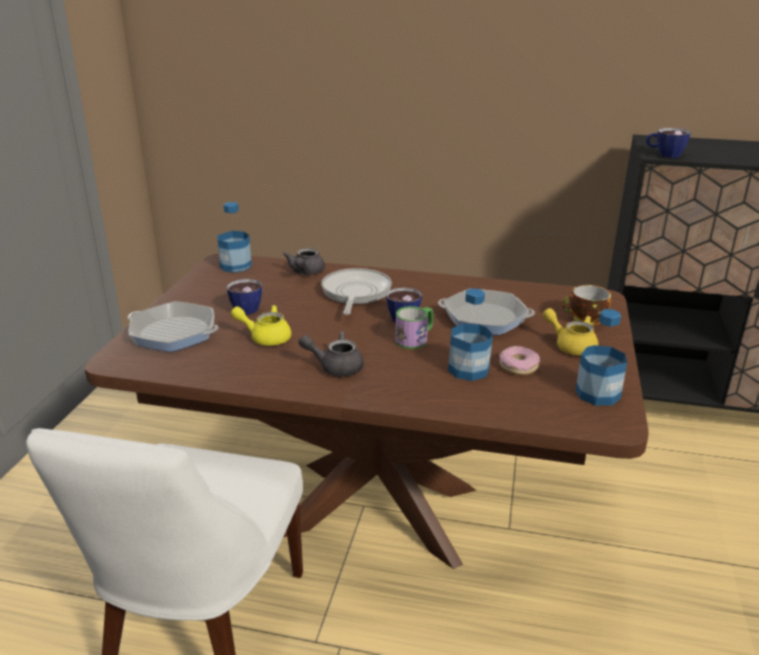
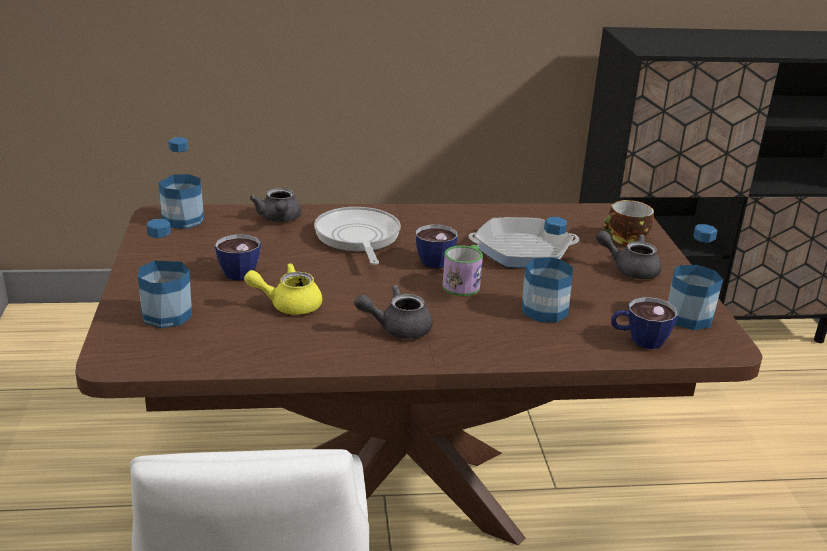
camera: 20 degrees left, 0 degrees up
(174, 333) = (167, 315): frying pan -> bottle
(518, 366) = (593, 299): donut -> none
(571, 345) = (629, 269): yellow teapot -> grey teapot
(664, 154) = (655, 49): cup -> cup (639, 340)

